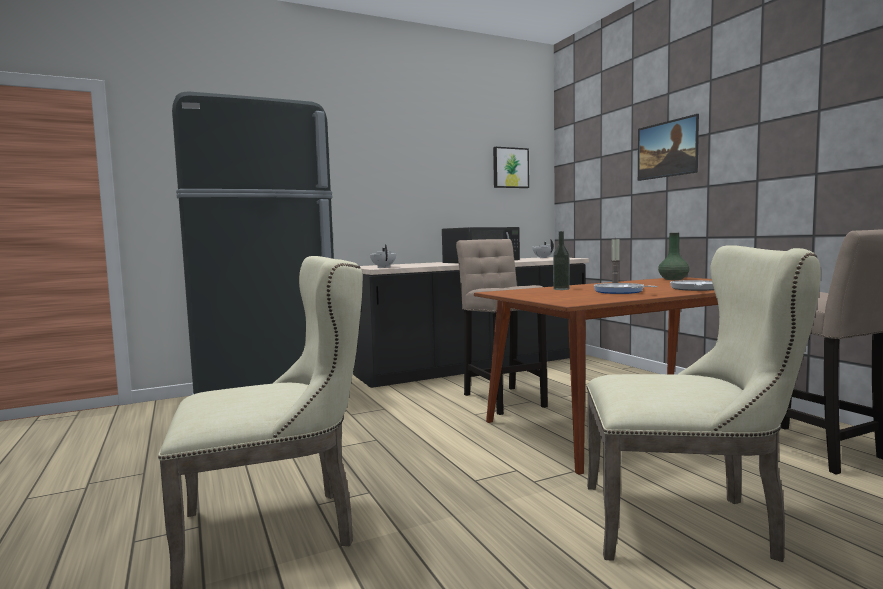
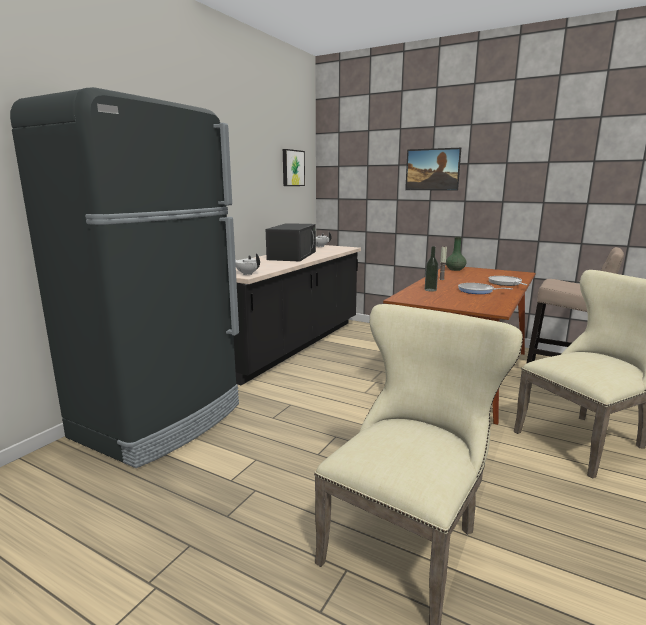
camera: 35 degrees left, 10 degrees up
(502, 399) = (360, 373): beige stool -> none

